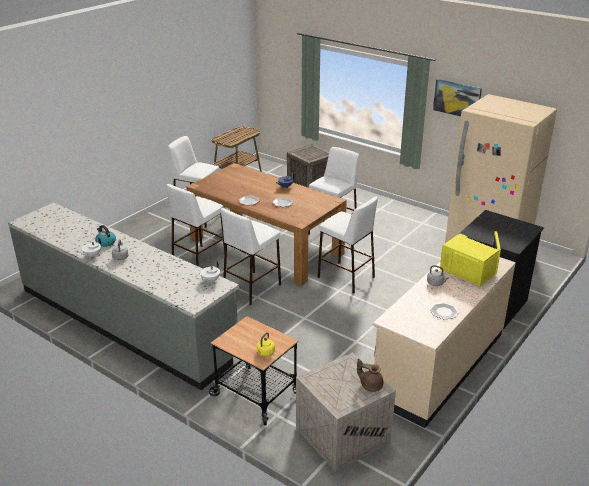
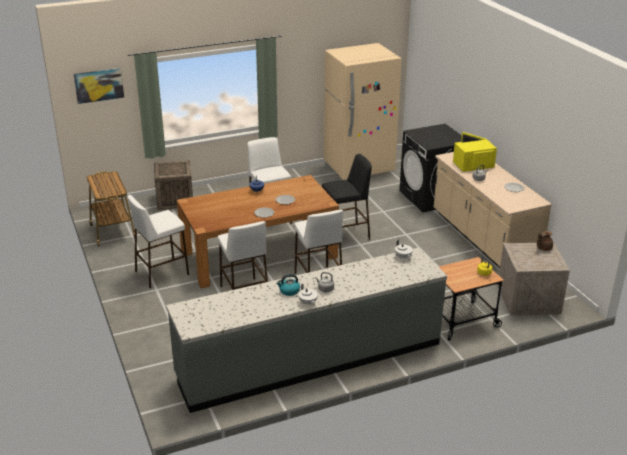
camera: 60 degrees left, 0 degrees up
(346, 277) = (345, 235): white stool -> black stool
(457, 99) = (299, 63): picture -> picture (99, 85)

